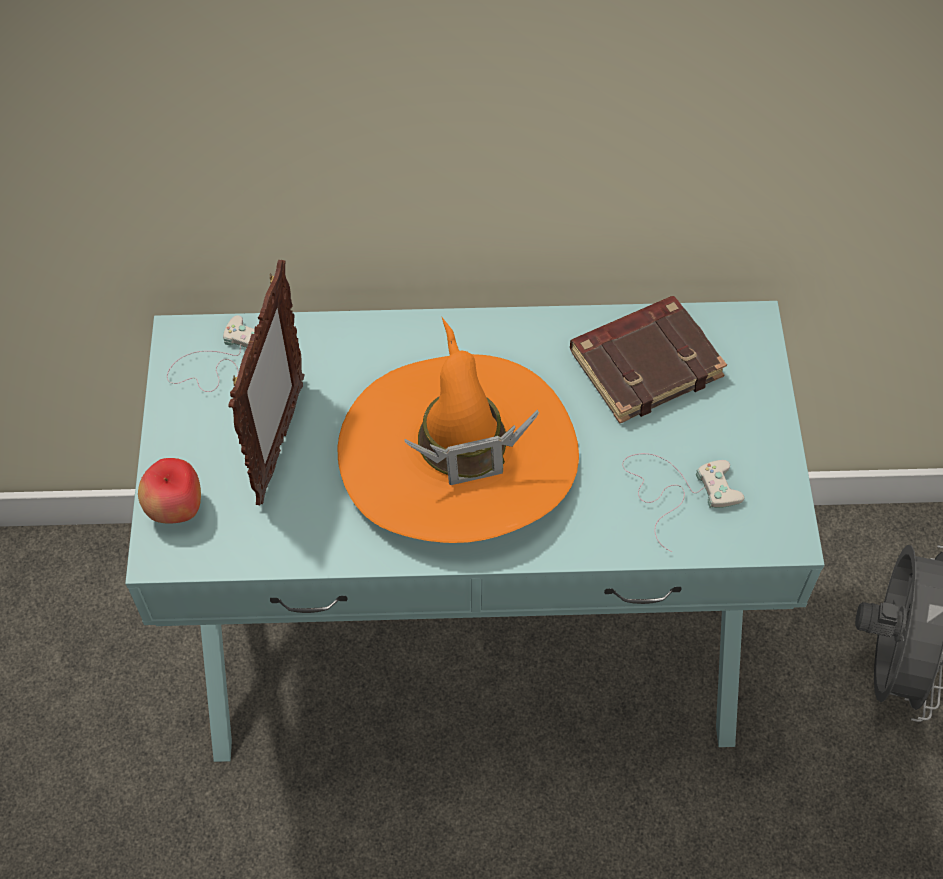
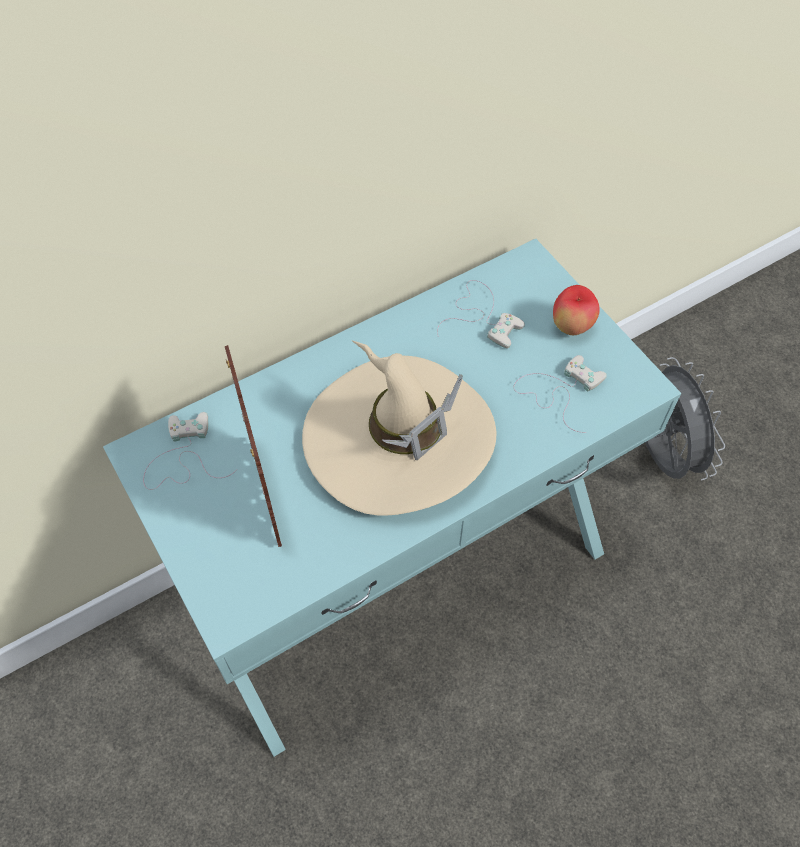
camera: 30 degrees left, 0 degrees up
(177, 509) = (217, 582): apple -> apple (571, 326)
(459, 454) = (399, 438): orange hat -> beige hat
(645, 363) = (481, 316): brown book -> white game controller

